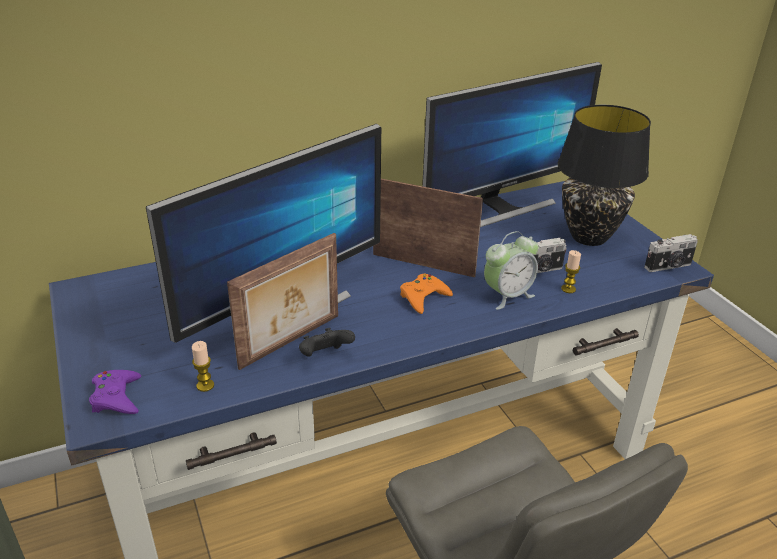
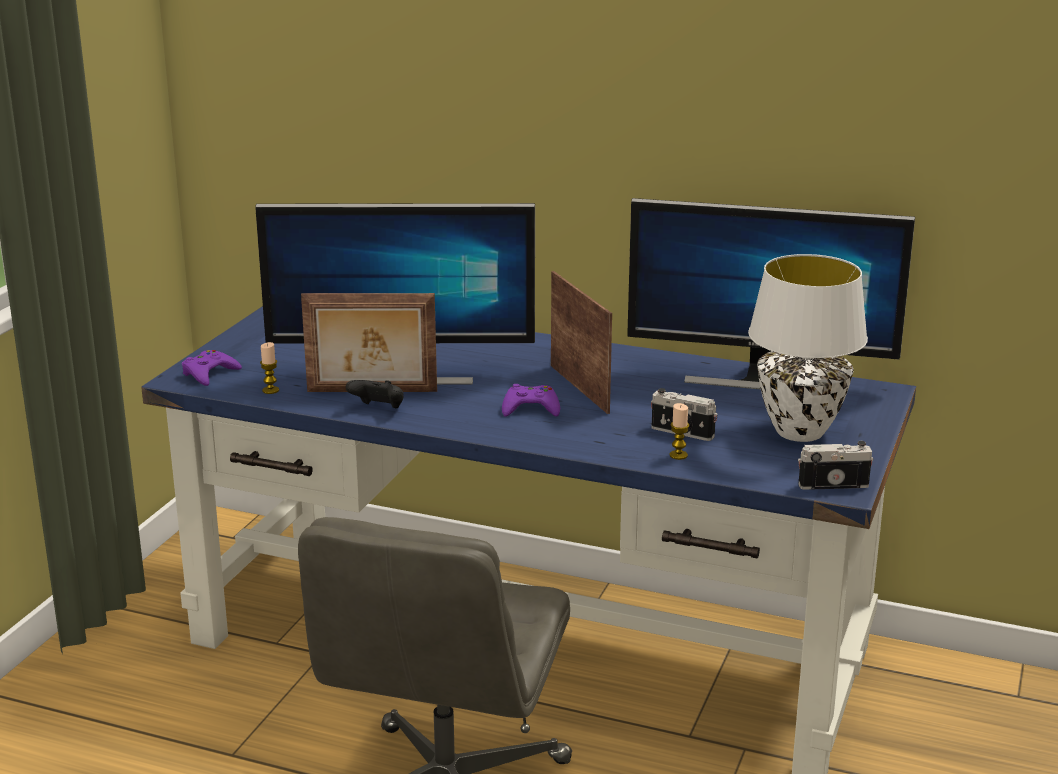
camera: 45 degrees right, 10 degrees down
(423, 297) = (530, 408): orange game controller -> purple game controller
(507, 295) = (608, 436): alarm clock -> none
(588, 236) = (800, 431): black table lamp -> white table lamp
(669, 266) = (832, 484): camera -> camera turned 150 degrees clockwise

